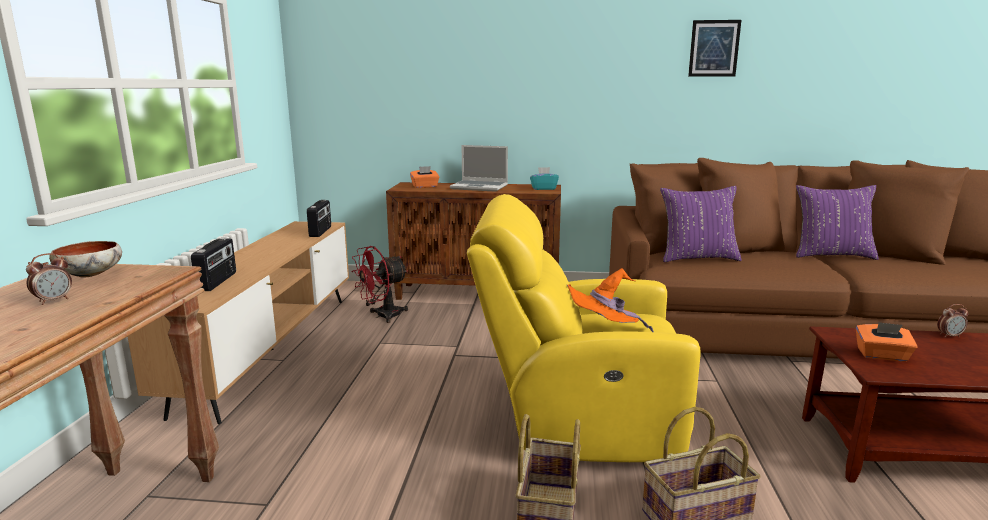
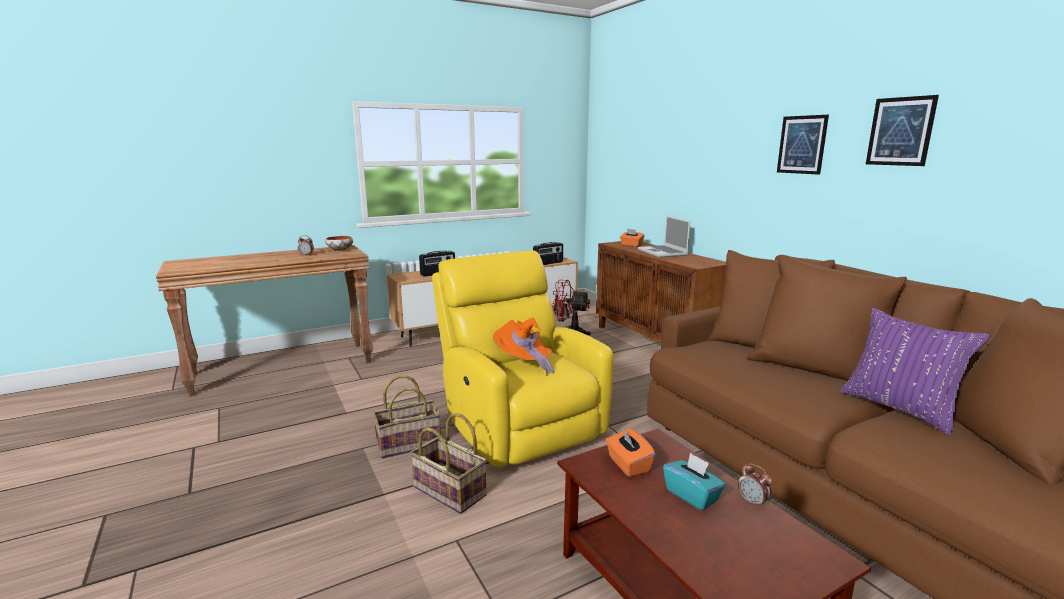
camera: 55 degrees right, 0 degrees up
(543, 188) = (703, 263): turquoise tissue box -> turquoise tissue box (692, 495)
(625, 60) = (801, 144): none -> picture
(697, 258) = (732, 355): purple pillow -> none

